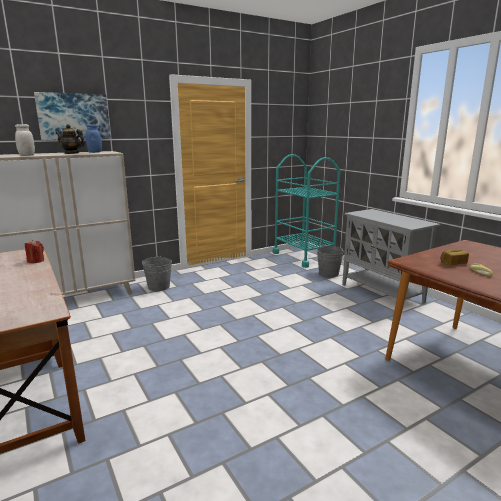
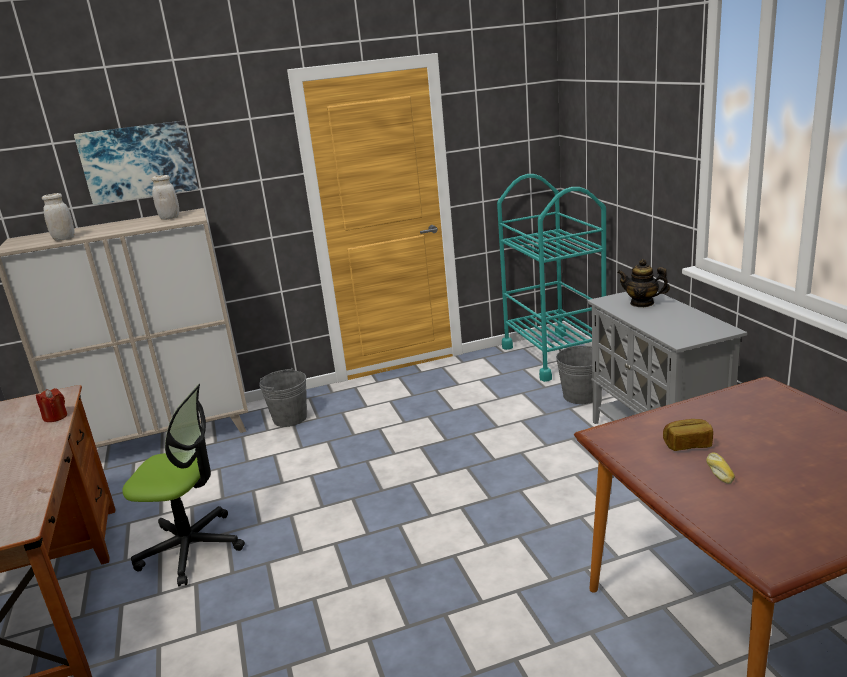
camera: 15 degrees right, 5 degrees up
(71, 153) = (133, 224): teapot -> teapot (642, 303)
(95, 152) = (169, 218): blue jar -> white jar
(122, 355) = (191, 548): none -> office chair

